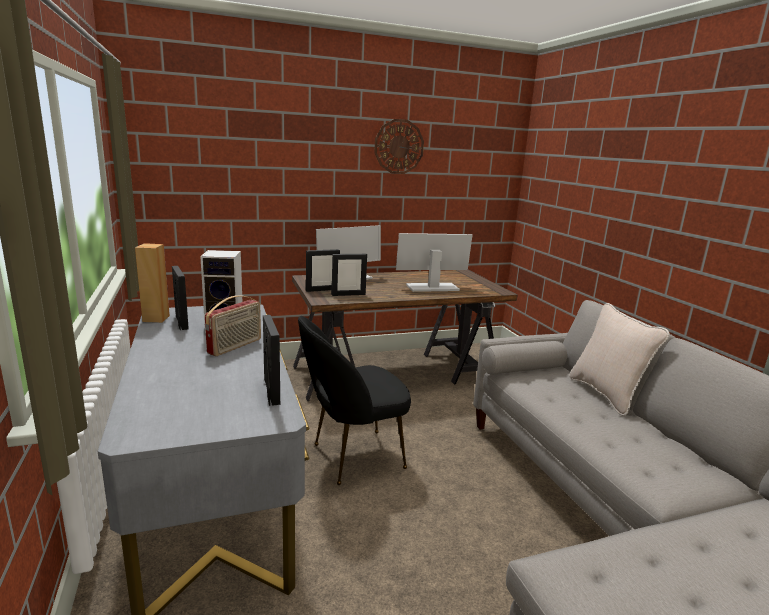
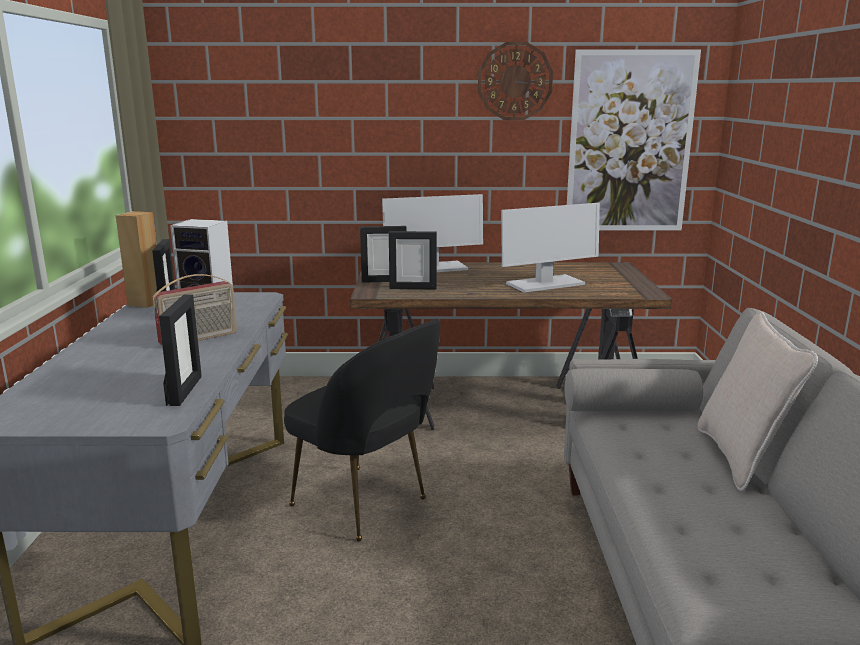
camera: 20 degrees right, 0 degrees up
(351, 458) = (366, 506): black chair -> black chair turned 135 degrees counterclockwise
(433, 287) = (545, 284): monitor -> monitor turned 150 degrees clockwise
(469, 191) = (630, 143): none -> picture

